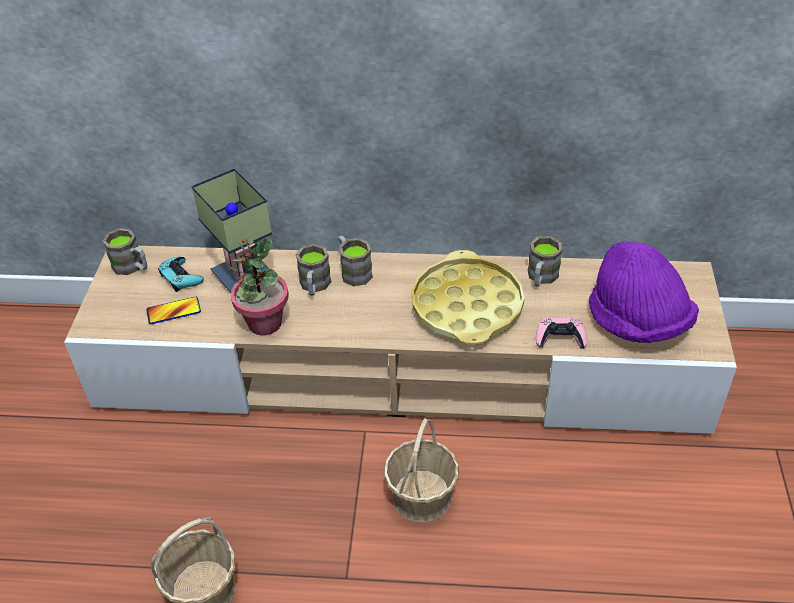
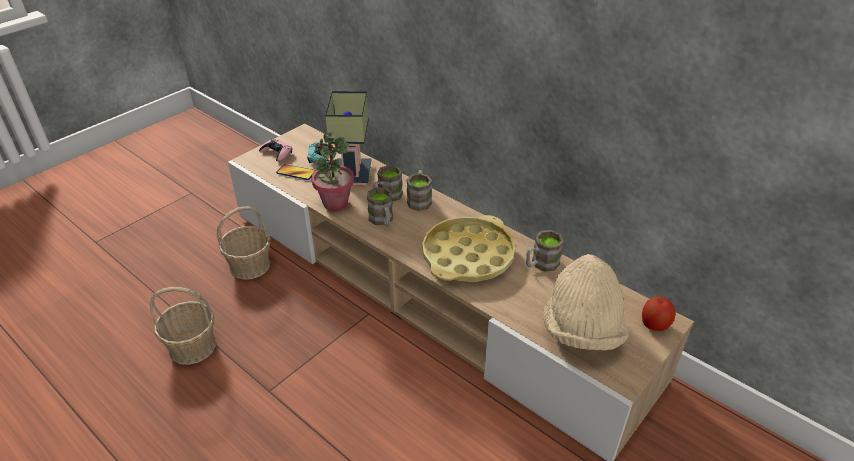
camera: 35 degrees right, 5 degrees down
(132, 267) = (302, 140): brown mug -> brown mug (382, 220)
(422, 496) = (361, 373): basket -> basket (250, 265)
(560, 337) = (510, 309): pink game controller -> pink game controller (277, 153)
(637, 322) = (581, 330): purple hat -> beige hat
(686, 283) = (654, 325): none -> apple

